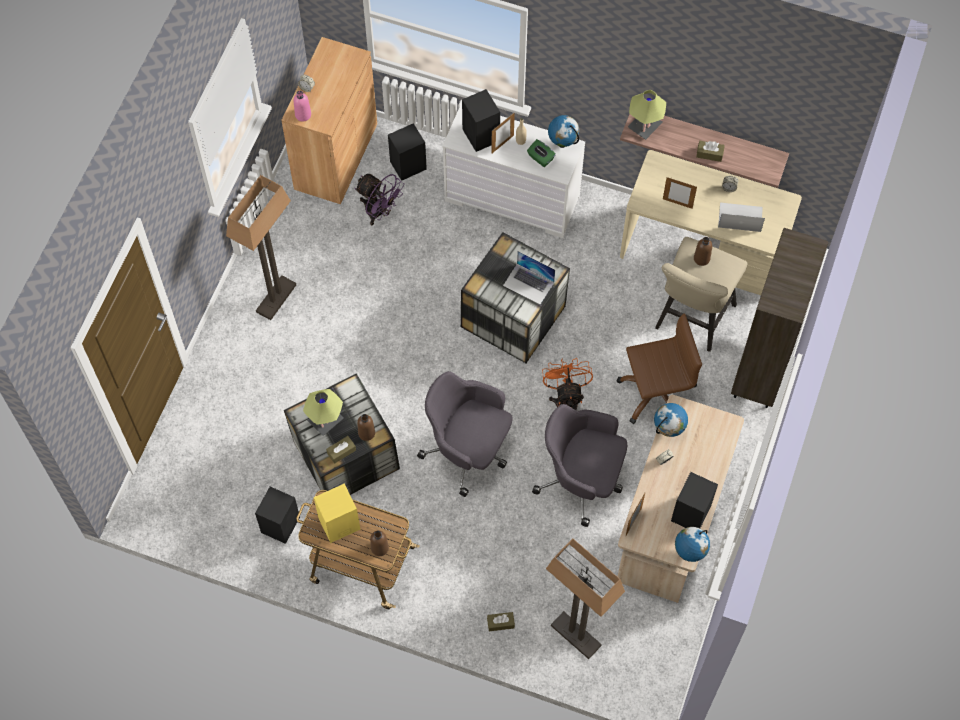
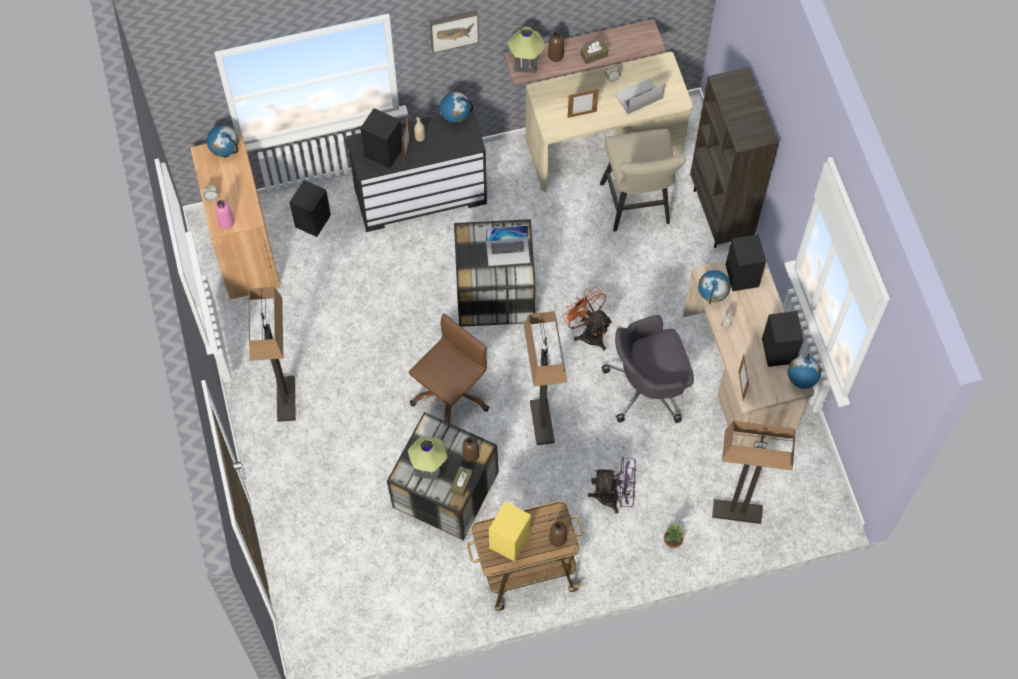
camera: 35 degrees left, 0 degrees up
(281, 524) = (435, 581): black speaker -> black speaker (741, 275)
(346, 58) = (226, 153): none -> globe
(379, 212) = (318, 274): purple fan -> purple fan (614, 497)
(468, 450) = (541, 422): grey office chair -> floor lamp
(500, 623) = (672, 541): brown tissue box -> potted plant
(512, 198) = (420, 196): white dresser -> black dresser
(540, 158) = (447, 142): green tissue box -> none
(587, 57) = (453, 29): none -> picture
(656, 393) = (654, 282): brown office chair -> brown office chair (450, 395)
(701, 258) = (633, 147): brown bottle -> brown bottle (555, 55)

